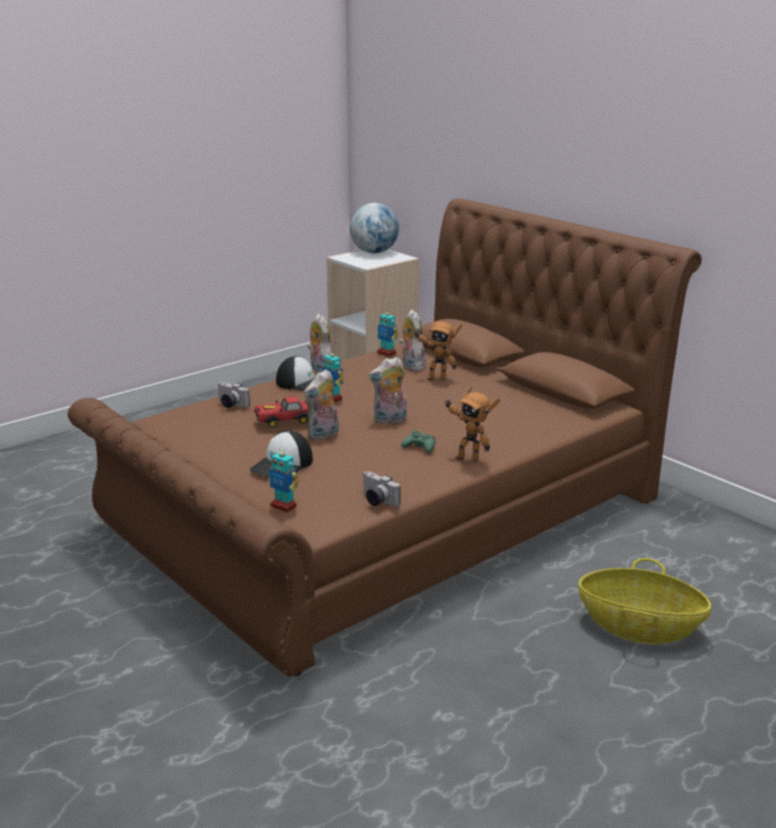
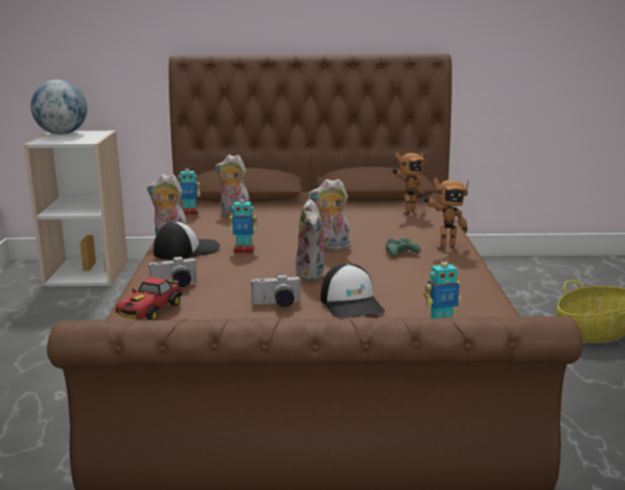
camera: 50 degrees left, 5 degrees down
(283, 421) = (259, 277): toy car -> toy car (149, 312)
(376, 501) = (481, 292): camera -> camera (277, 304)
(389, 420) = (330, 247): plush toy -> plush toy turned 75 degrees clockwise
(436, 378) = (275, 214): toy robot -> toy robot (407, 211)

